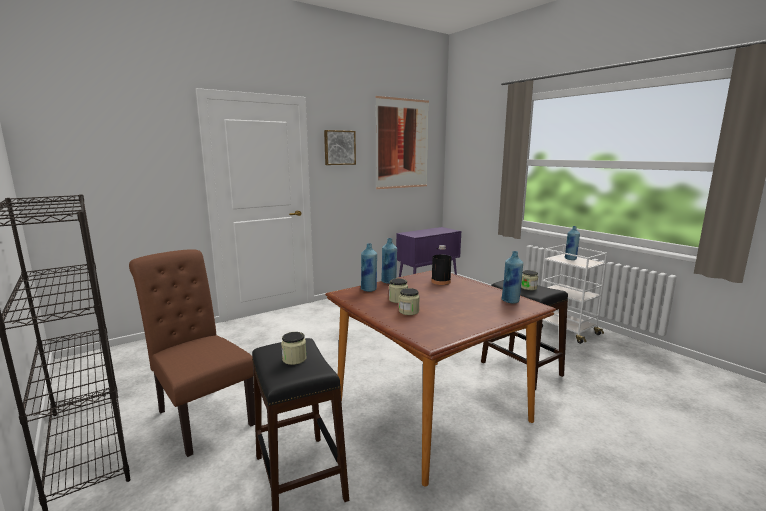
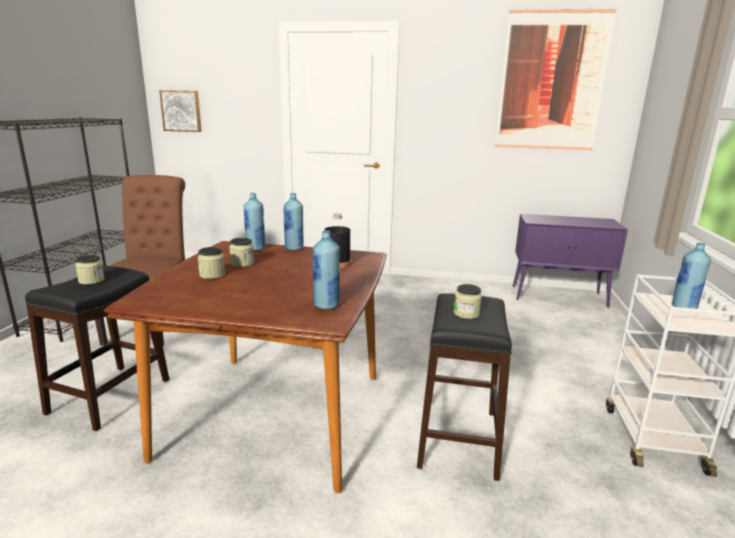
camera: 45 degrees right, 5 degrees up
(339, 147) = (442, 86): picture -> picture (181, 111)

